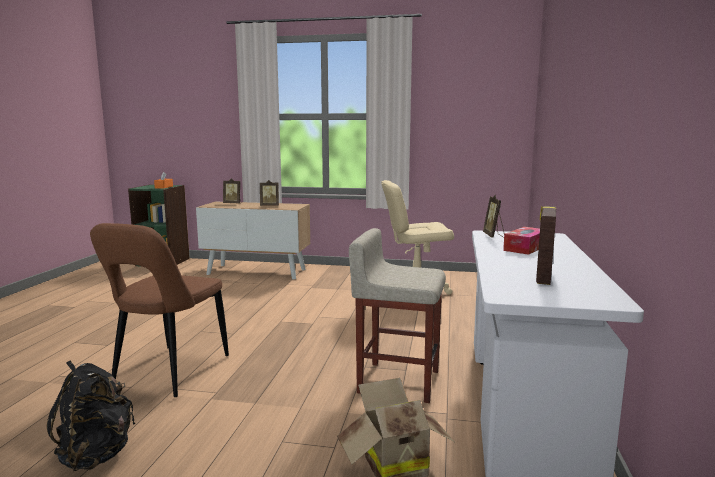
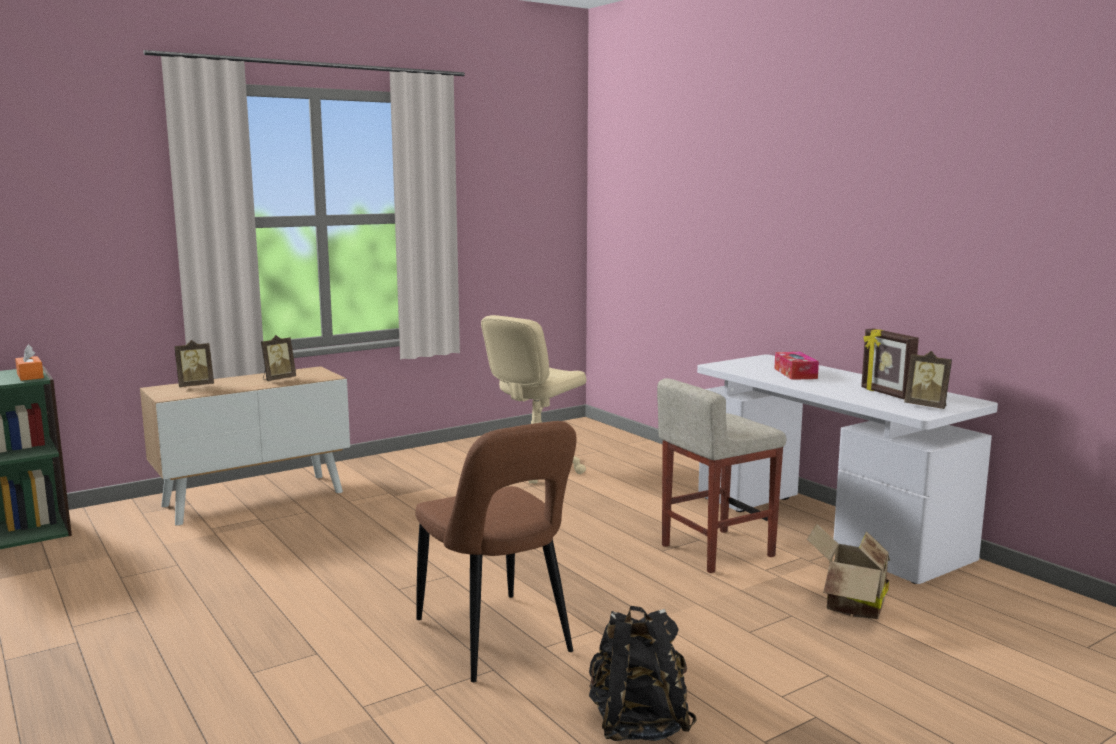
camera: 45 degrees left, 0 degrees up
(494, 236) = (735, 367): picture frame -> picture frame (927, 406)

